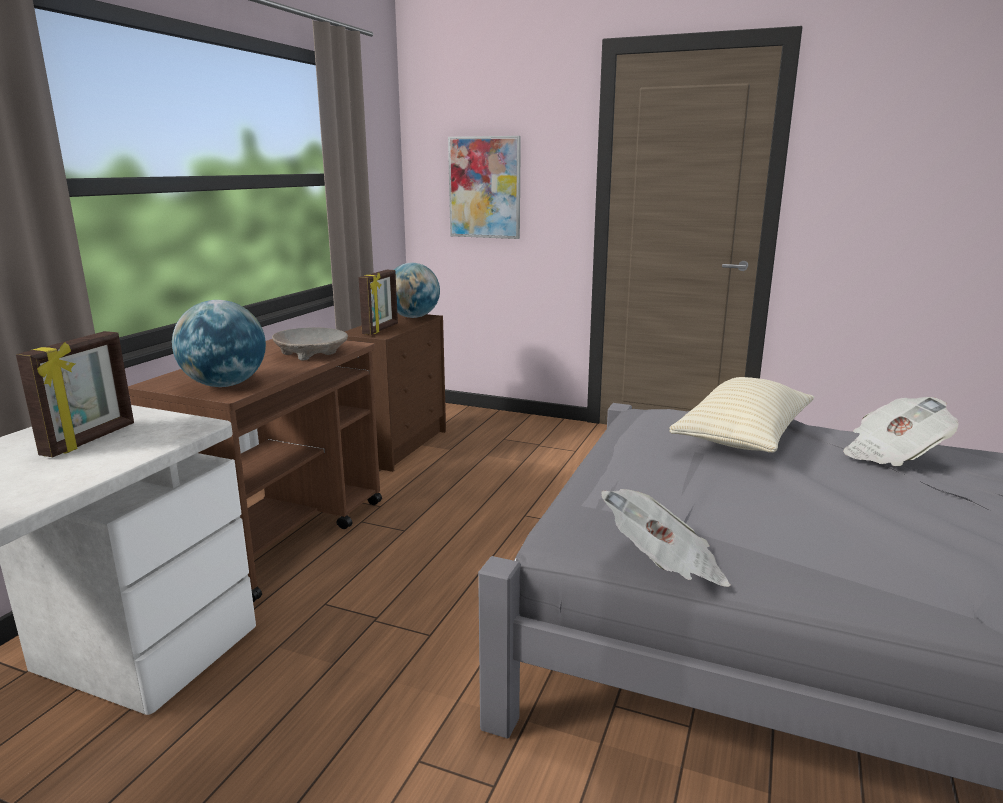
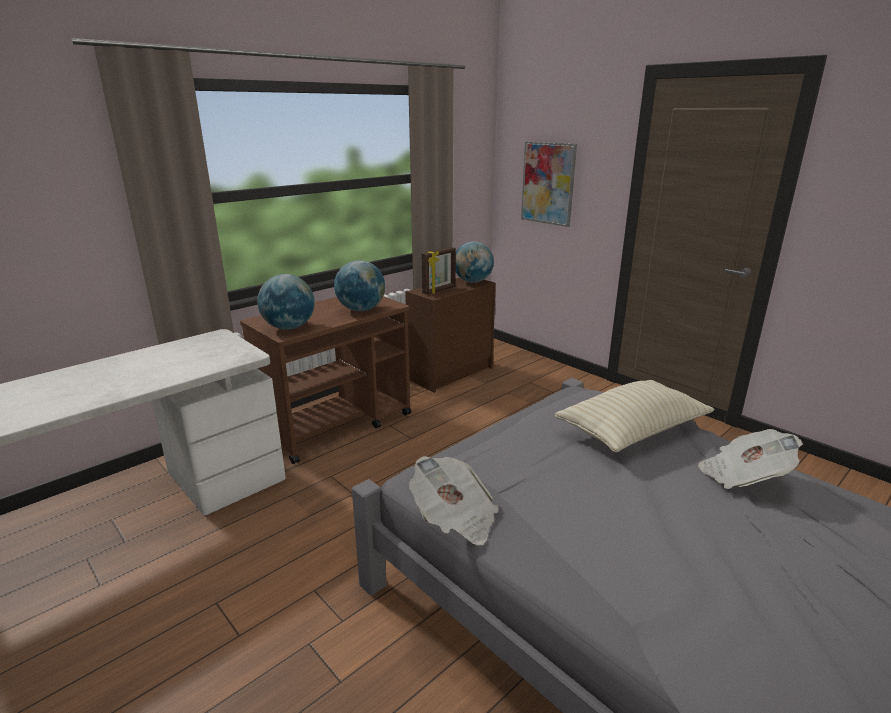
camera: 25 degrees right, 5 degrees up
(90, 440) = (193, 355): picture frame -> none
(312, 354) = (361, 310): beige bowl -> globe

